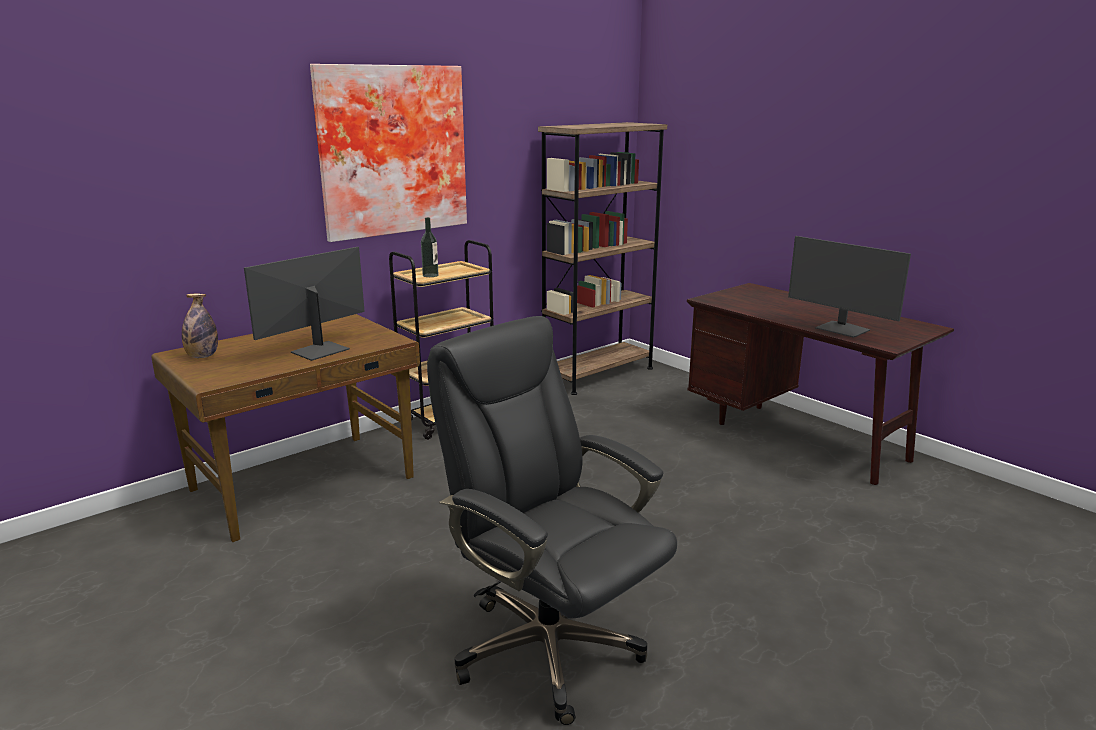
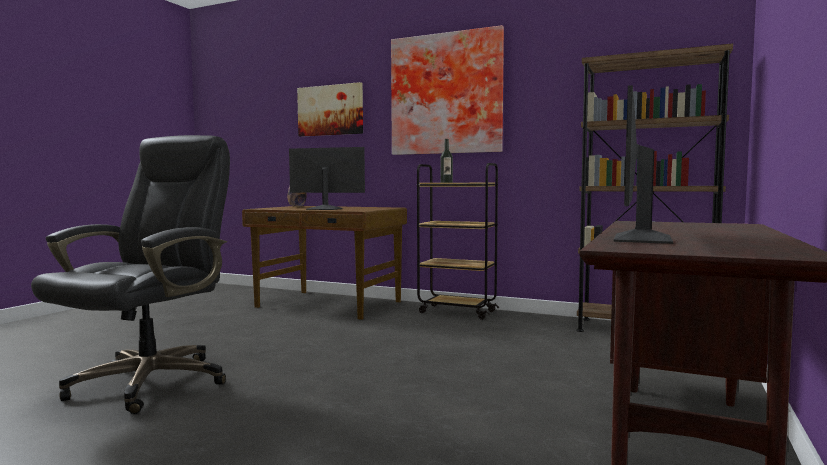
camera: 65 degrees right, 15 degrees down
(197, 175) = (330, 110): none -> picture

